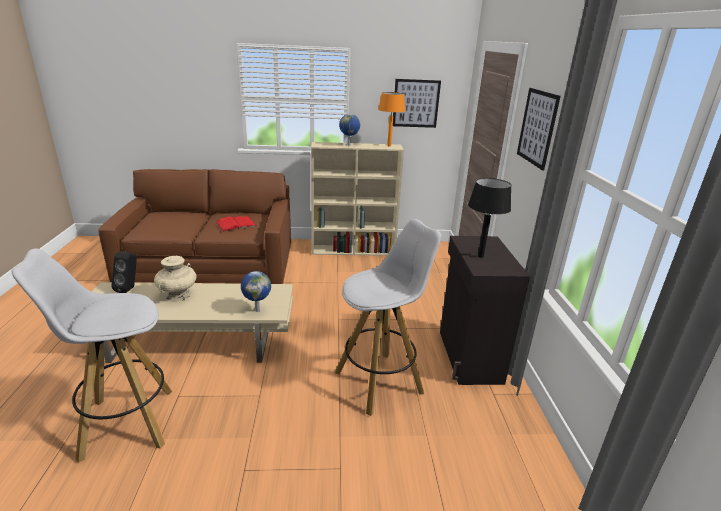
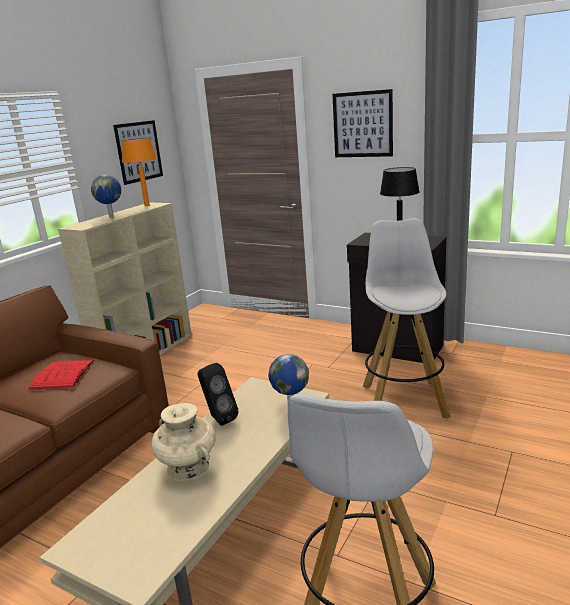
camera: 55 degrees left, 5 degrees down
(129, 289) = (111, 518): black speaker -> black speaker (218, 418)

